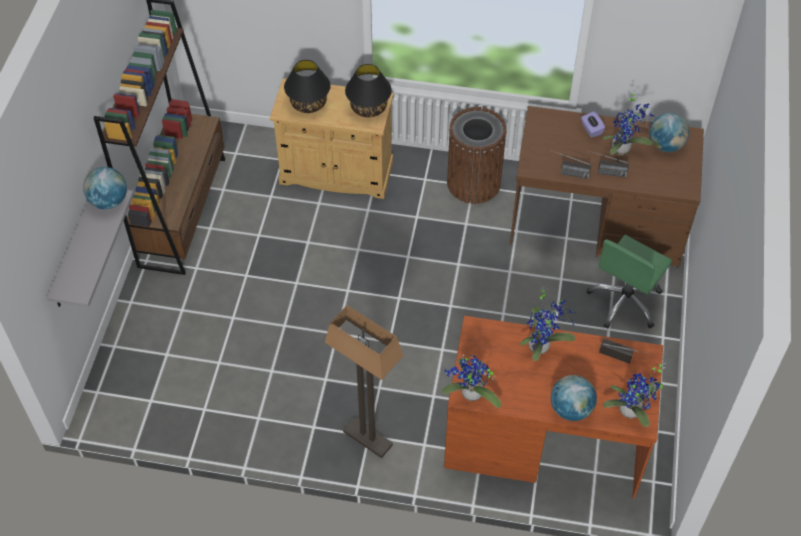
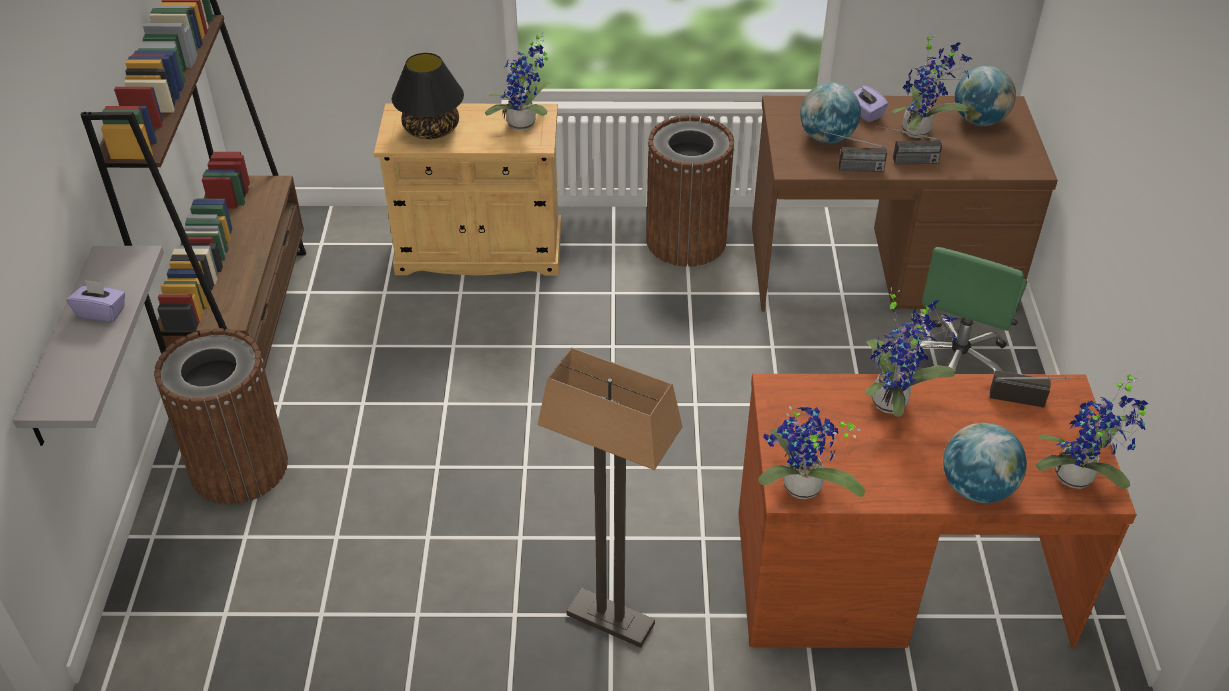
camera: 10 degrees left, 10 degrees down
(96, 233) = (102, 312): none -> purple tissue box
(109, 201) = (121, 265): globe -> globe (826, 137)
(167, 308) = (239, 467): none -> brown trash can
(368, 108) = (525, 125): black table lamp -> potted plant

